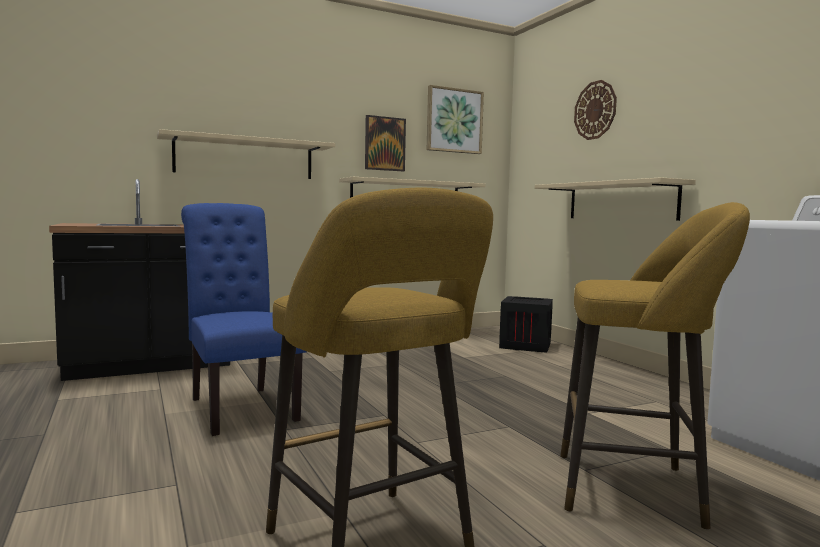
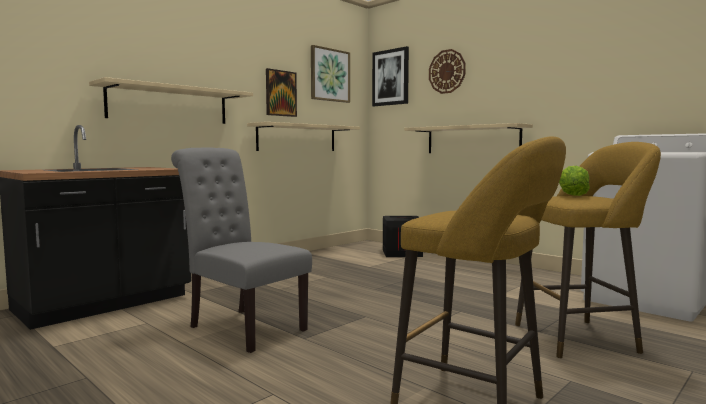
camera: 20 degrees left, 0 degrees up
(239, 407) = (242, 327): blue chair -> grey chair
(534, 121) = (390, 77): none -> picture
(631, 280) = (572, 195): none -> lettuce

